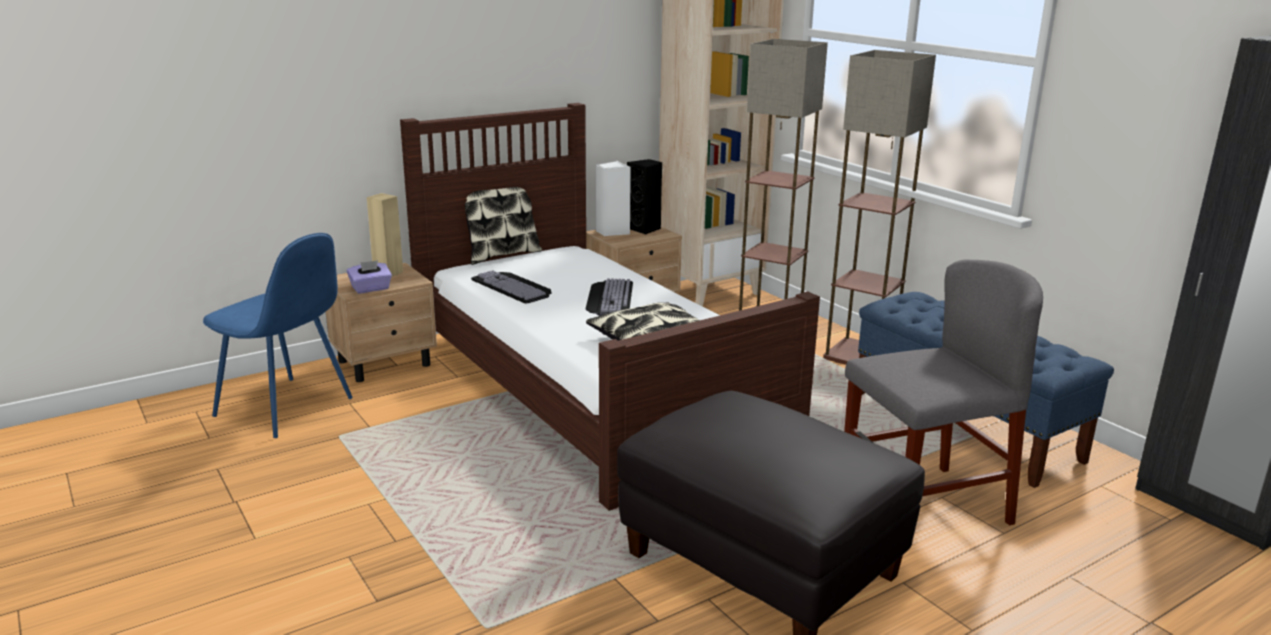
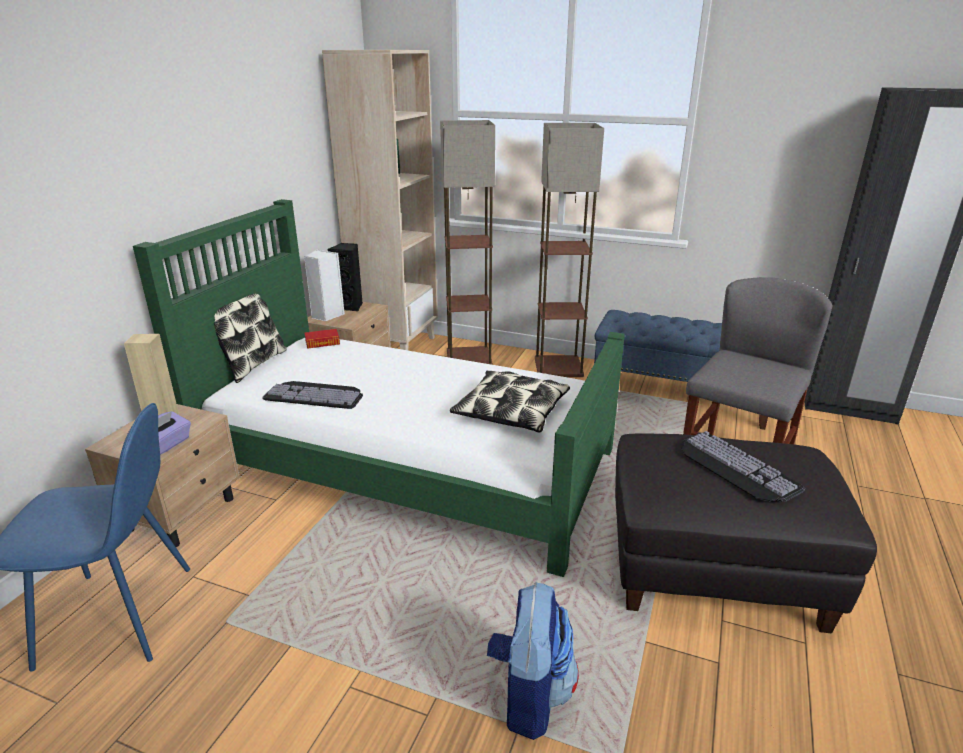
camera: 35 degrees left, 5 degrees up
(477, 564) = (529, 695): none -> backpack
(576, 251) = (322, 342): none -> book
(590, 386) = (406, 462): brown bed -> green bed
(608, 298) = (414, 380): keyboard -> keyboard (733, 467)

